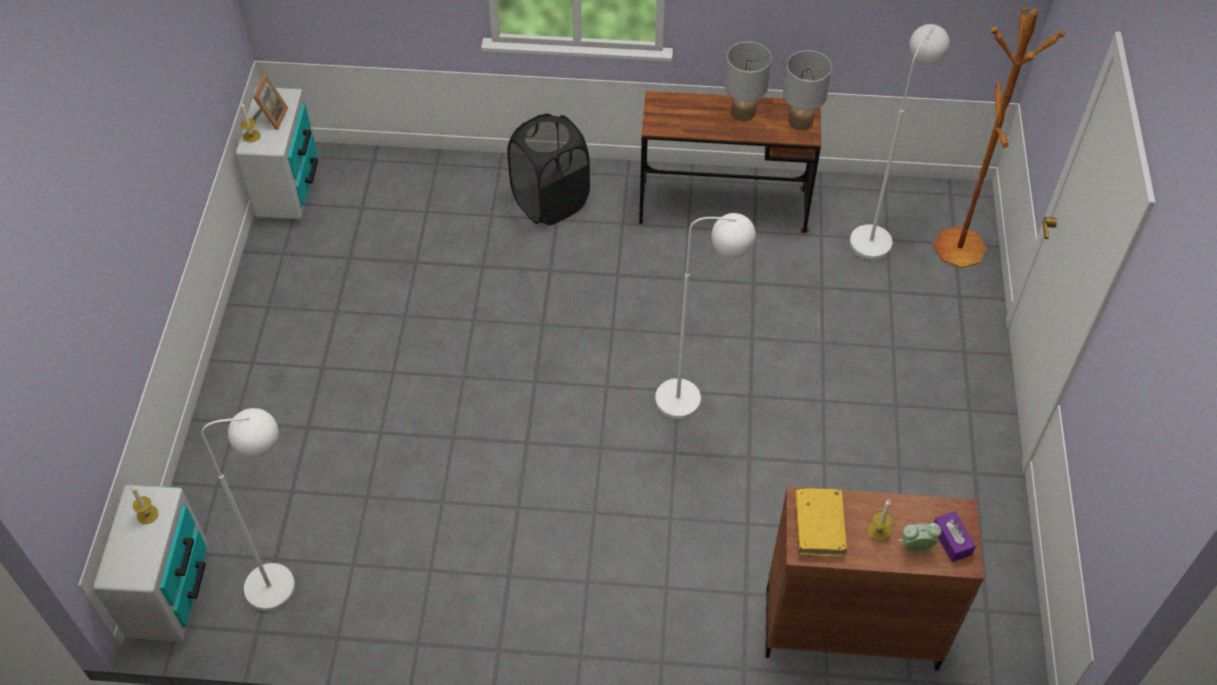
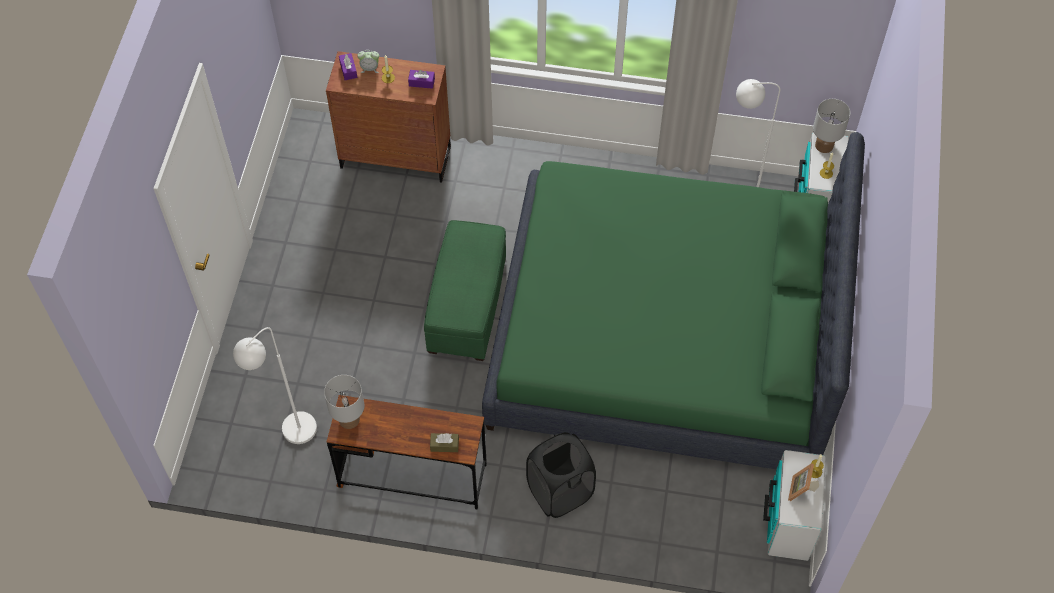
camera: 175 degrees left, 5 degrees up
(420, 383) = (665, 335): none -> green bed
(683, 105) = (444, 445): none -> brown tissue box
(692, 401) = (467, 307): white floor lamp -> green ottoman
(743, 112) = (395, 433): grey table lamp -> grey table lamp (824, 145)
(819, 526) = (421, 82): yellow book -> purple tissue box
(959, 247) = (228, 419): orange clothes rack -> none

